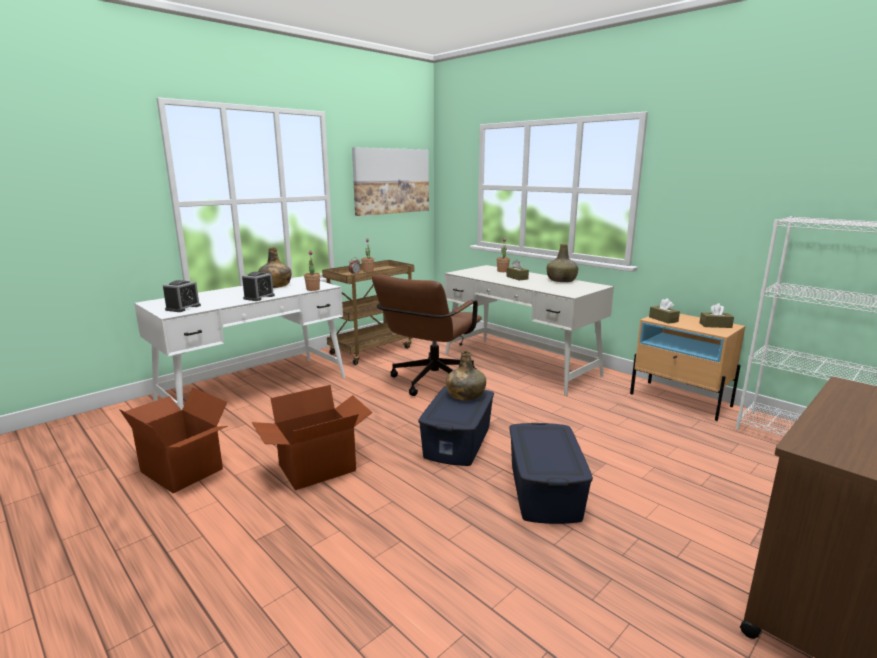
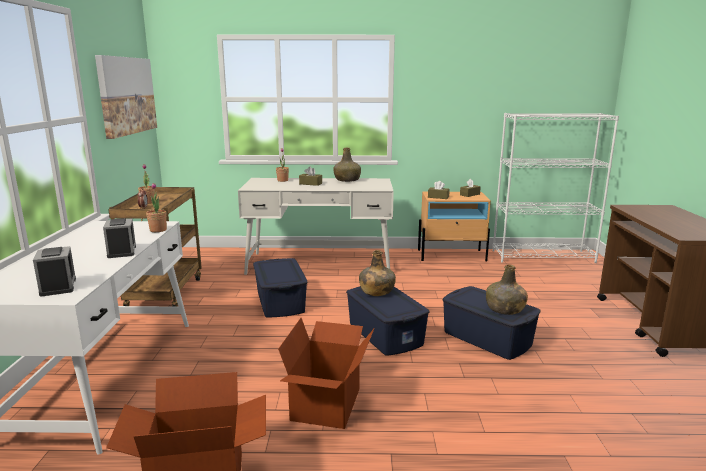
camera: 45 degrees left, 0 degrees up
(275, 285) = (96, 236): green bottle -> green bottle (505, 309)
(430, 383) = (279, 301): brown office chair -> blue storage box

